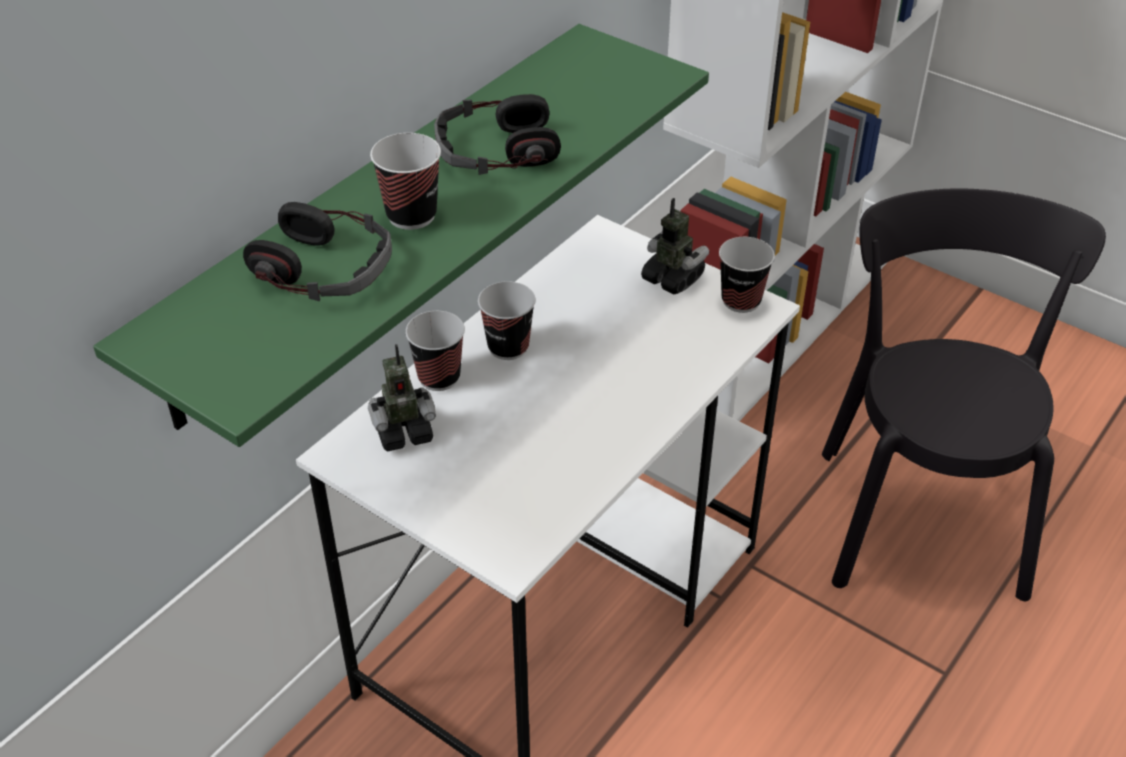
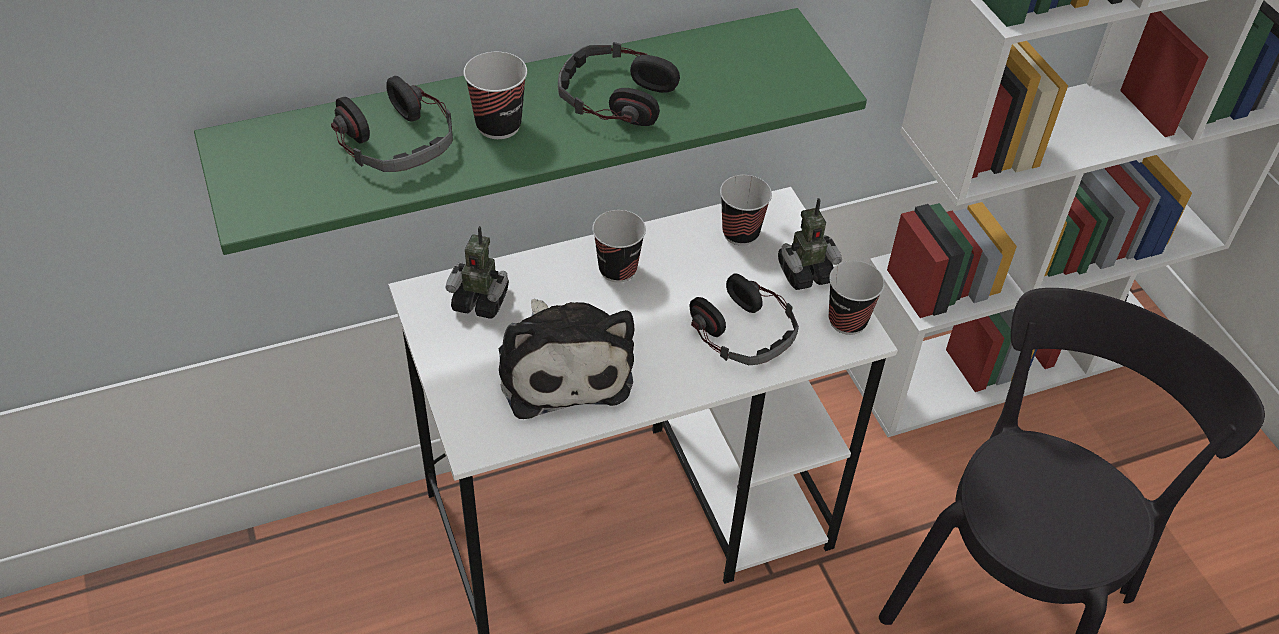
camera: 30 degrees right, 5 degrees up
(439, 377) = (543, 269): cup -> cup (740, 233)
(533, 452) = (563, 366): none -> plush toy
(664, 348) = (743, 331): none -> headphones
(672, 278) = (805, 273): toy robot -> toy robot turned 90 degrees clockwise

